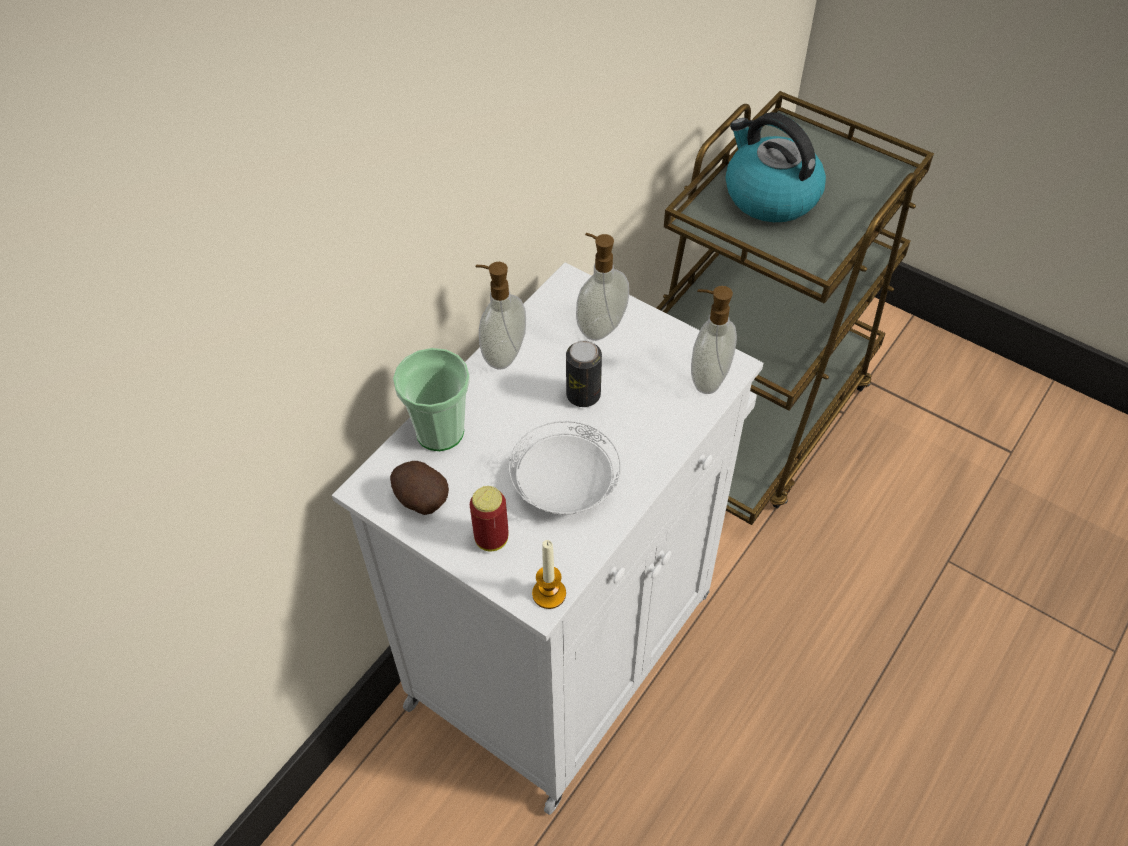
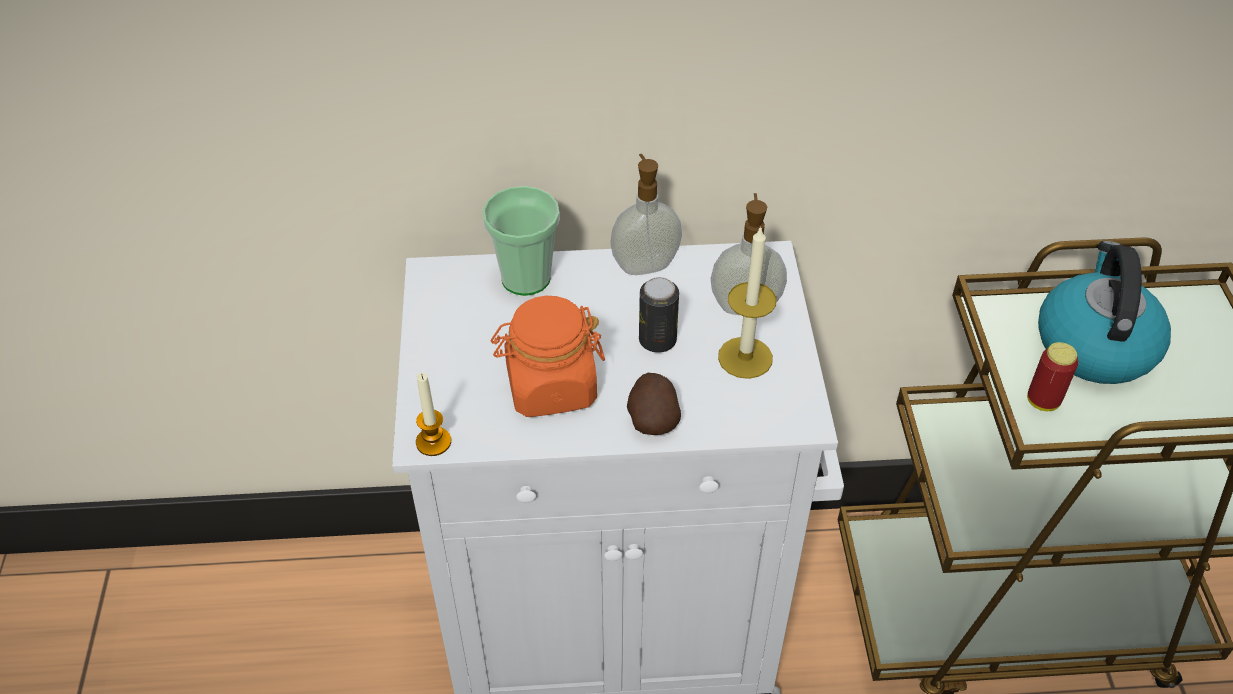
camera: 50 degrees right, 5 degrees down
(420, 499) = (450, 308): potato -> potato (652, 418)
(491, 539) = (453, 373): can -> can (1043, 401)
(565, 486) = (550, 386): white plate -> orange jar
(647, 359) = (745, 357): none -> candle
(707, 377) = (771, 412): soap dispenser -> none

